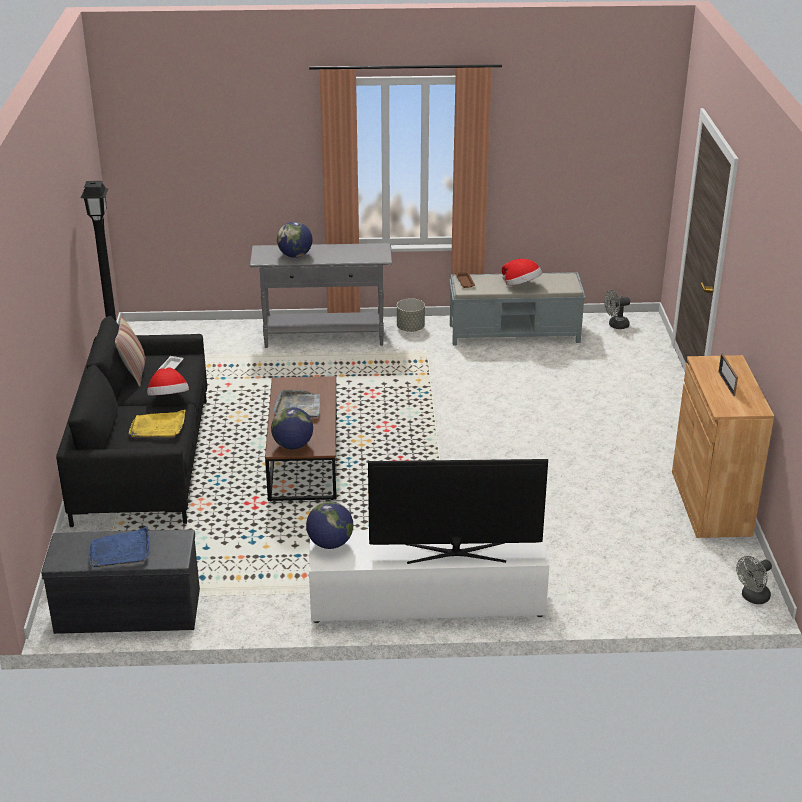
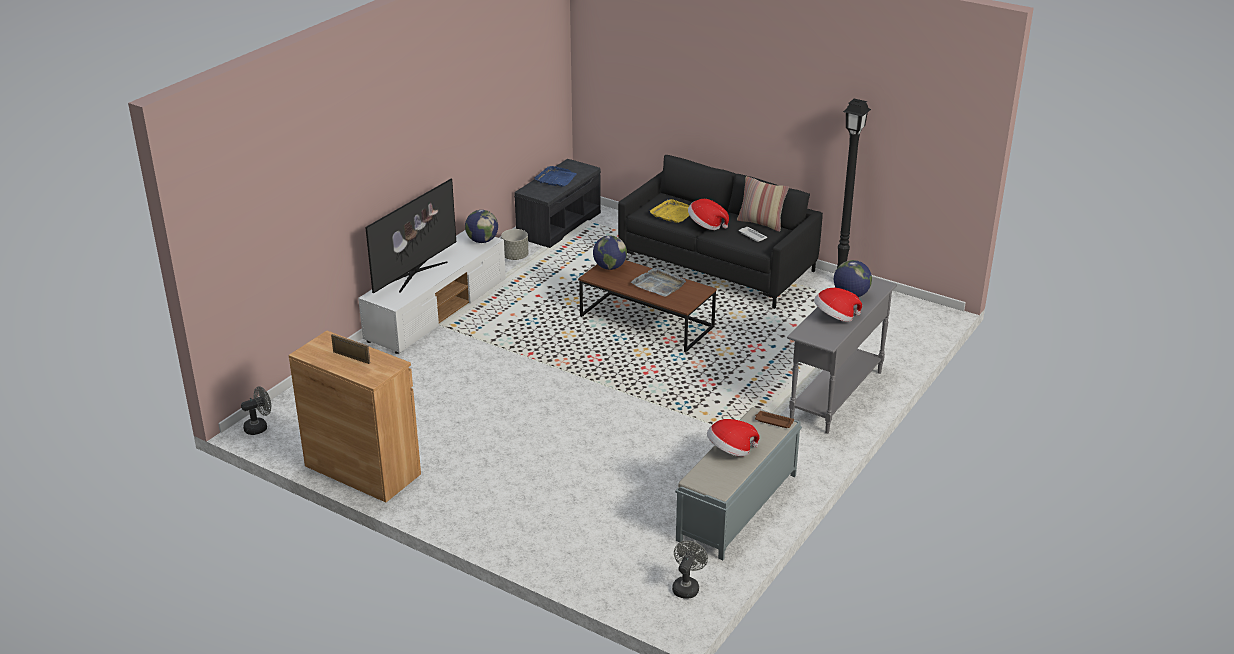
camera: 125 degrees right, 0 degrees up
(340, 253) = (835, 317): none -> hat
(410, 328) = (809, 449): grey planter -> grey planter (515, 257)
(752, 598) = (259, 427): grey fan -> grey fan turned 60 degrees clockwise

